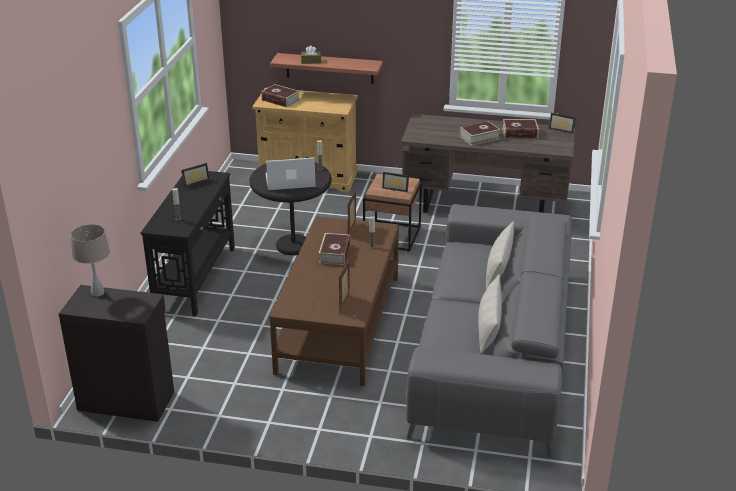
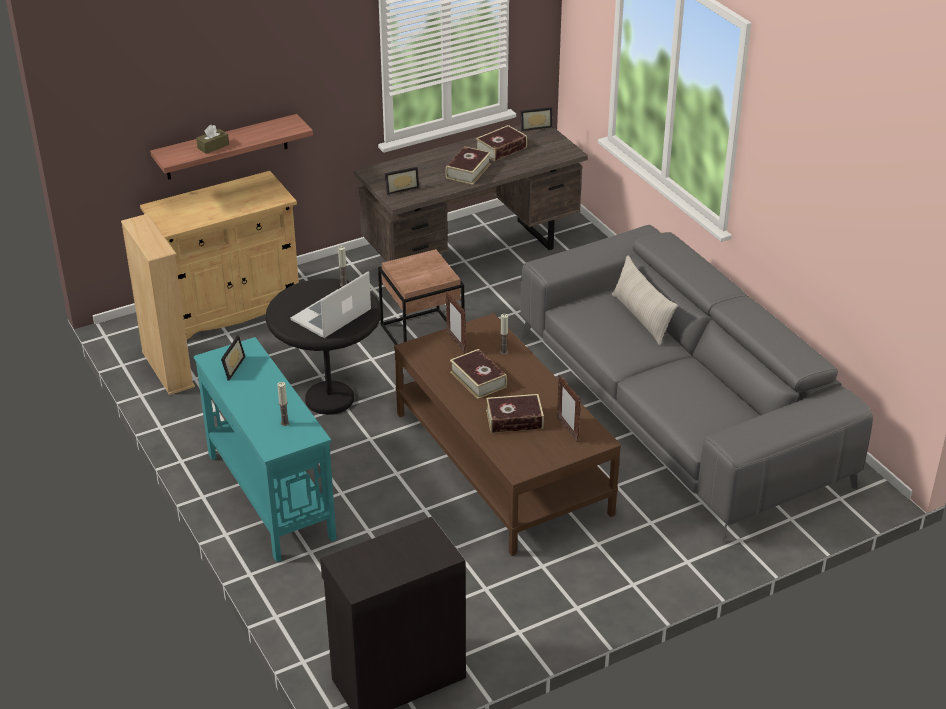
camera: 40 degrees left, 5 degrees up
(97, 293) = (356, 556): beige table lamp -> none
(196, 278) = (270, 495): black console table -> turquoise console table
(234, 194) = (167, 369): none -> beige bookcase
(280, 100) = (187, 214): book -> book (514, 420)
(396, 188) = (427, 271): picture frame -> picture frame (401, 188)
(488, 329) = (715, 385): beige pillow -> none

